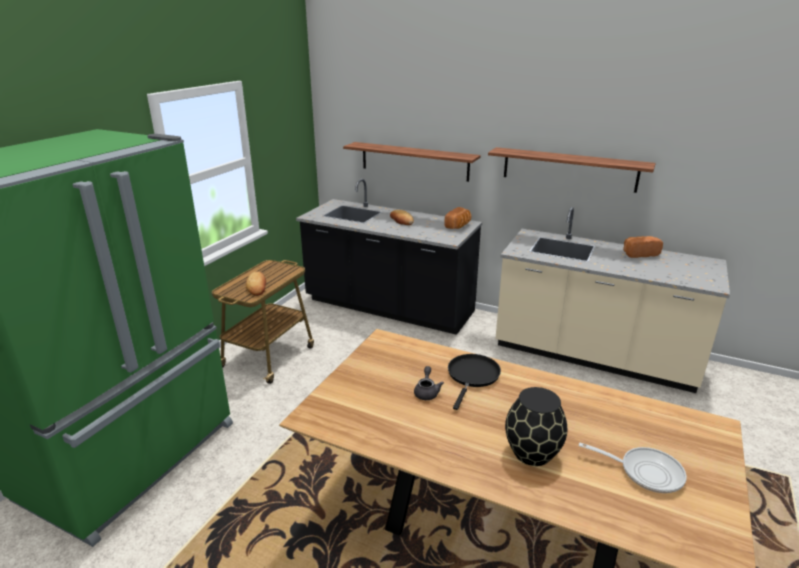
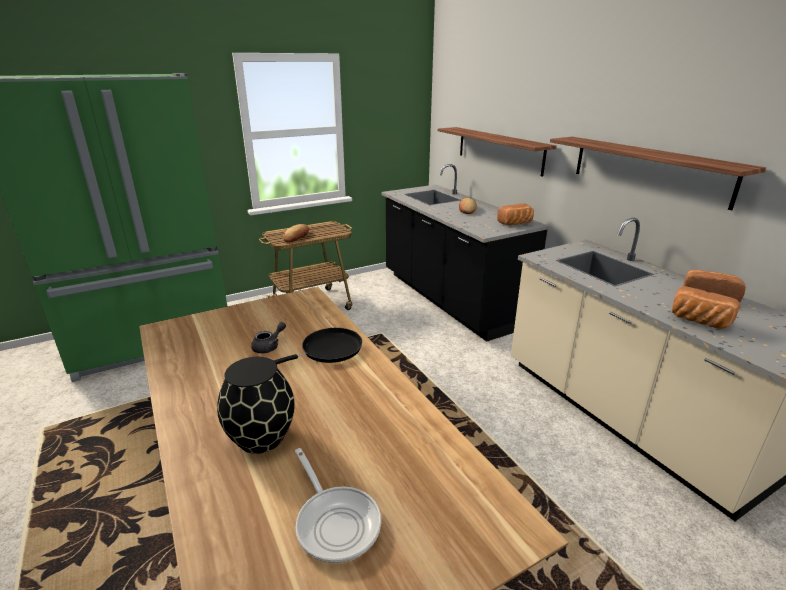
camera: 35 degrees right, 0 degrees up
(656, 272) = (698, 321): none -> bread

